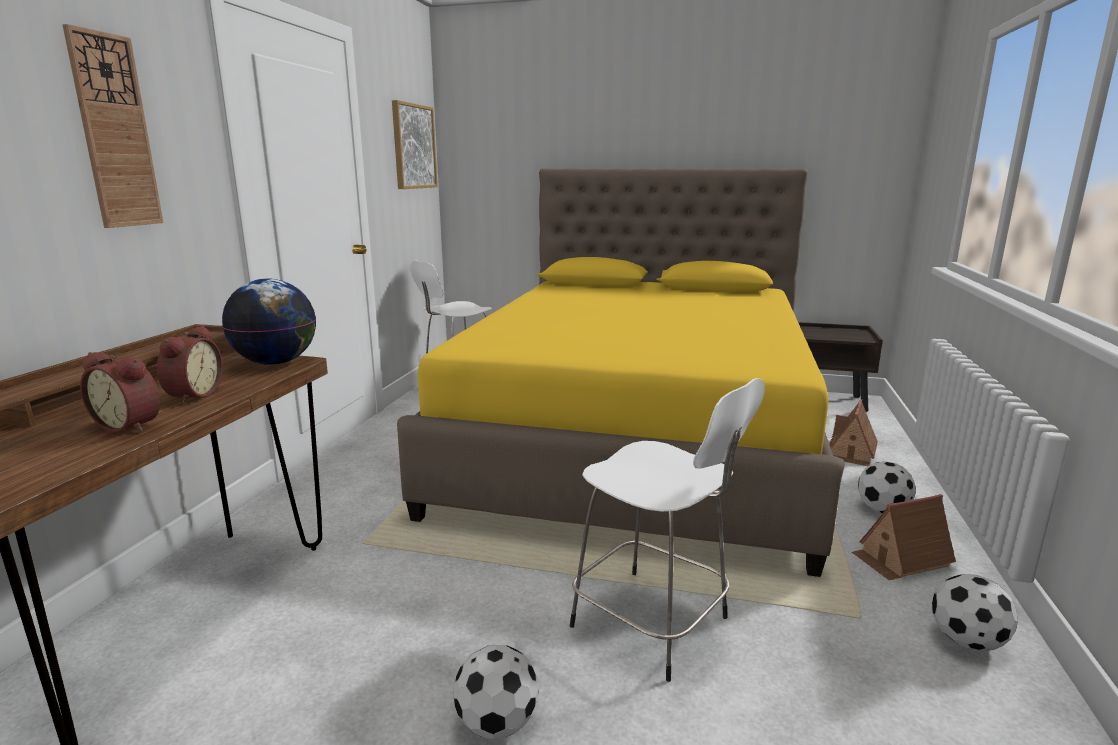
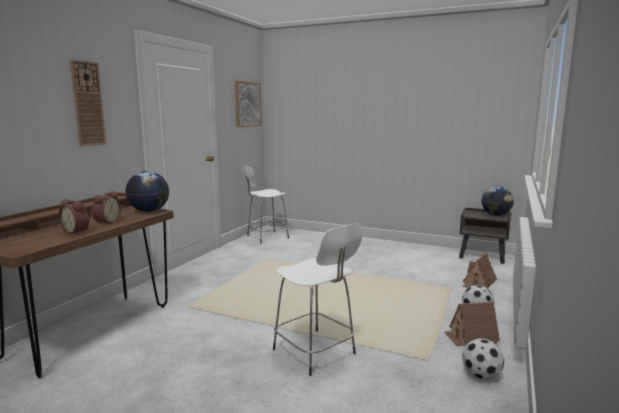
camera: 10 degrees right, 5 degrees down
(496, 723) = (220, 382): football -> none
(637, 441) = (353, 270): yellow bed -> none
(852, 333) = (496, 215): none -> globe

